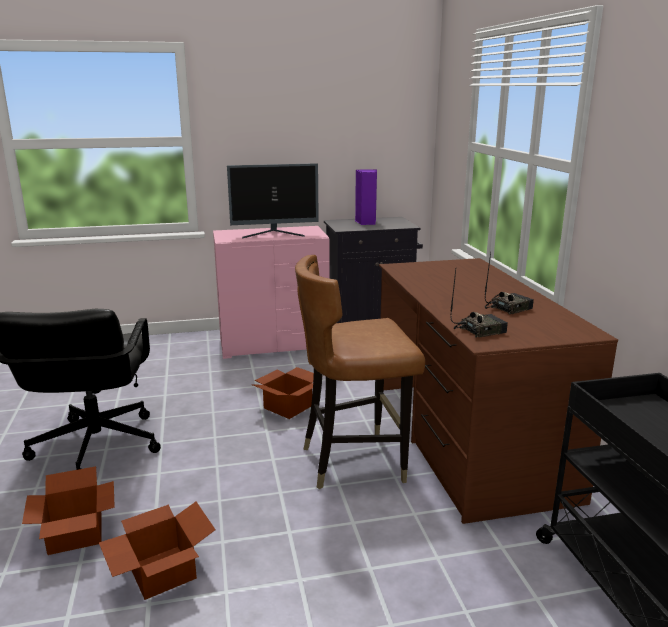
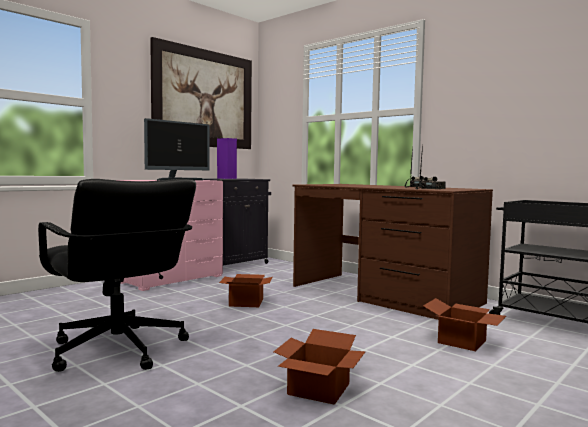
camera: 35 degrees left, 15 degrees down
(74, 535) = (203, 395): cardboard box -> cardboard box (463, 342)
(345, 114) = (204, 98): none -> picture
(354, 461) = (341, 315): brown chair -> none

